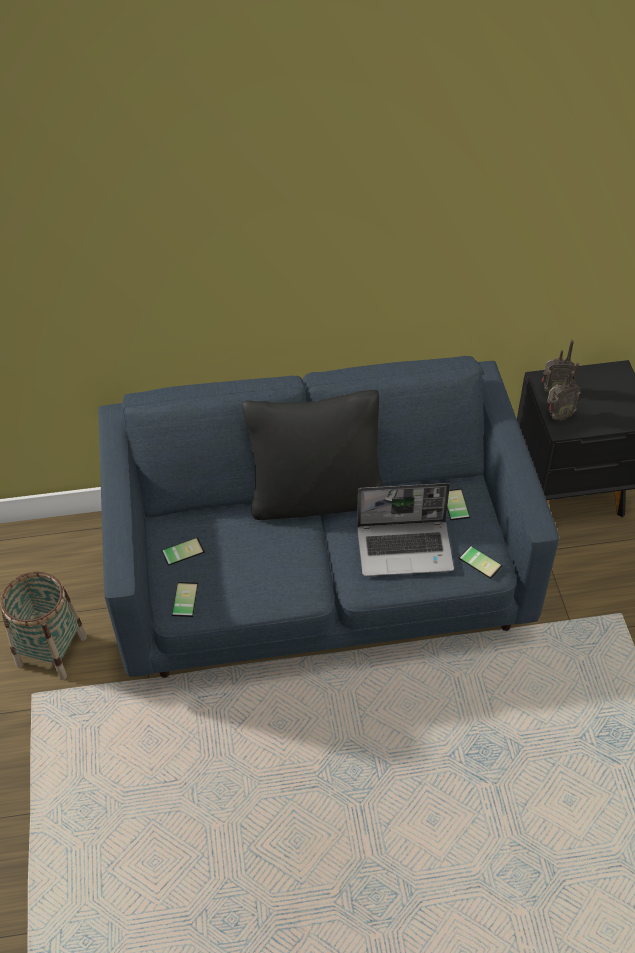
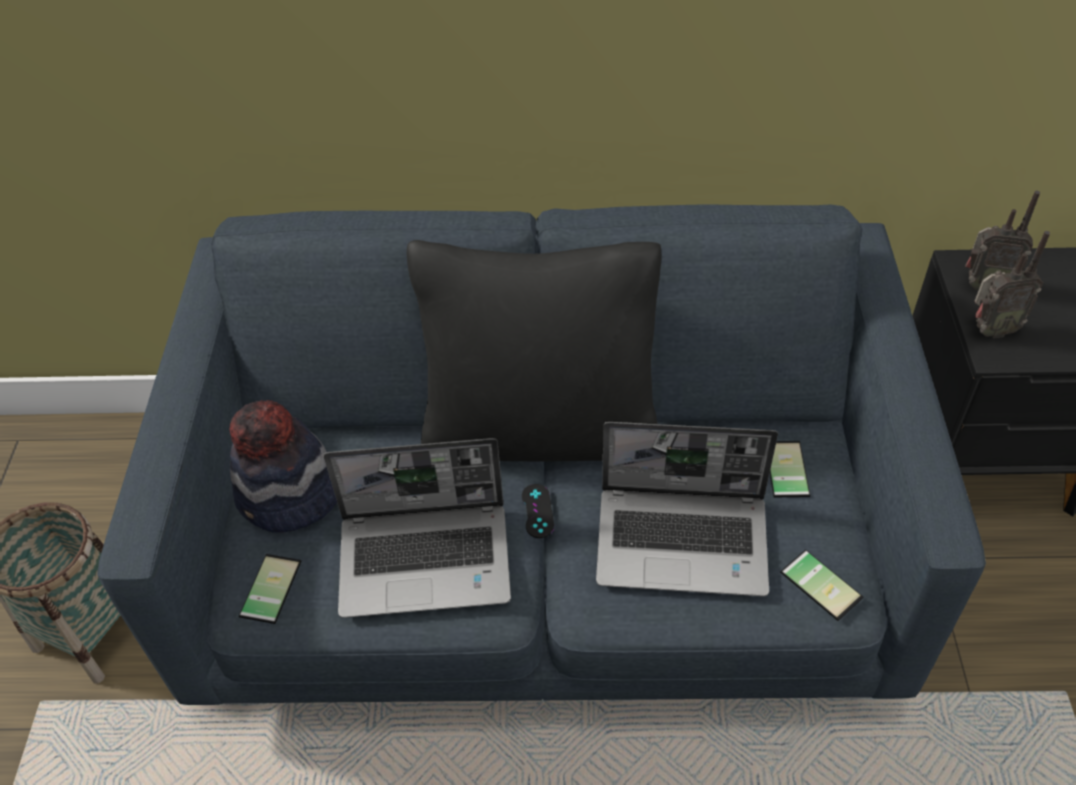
camera: 10 degrees right, 0 degrees up
(182, 550) = (291, 496): phone -> hat
(268, 574) = (427, 559): none -> laptop
(323, 542) = (537, 511): none -> black game controller

